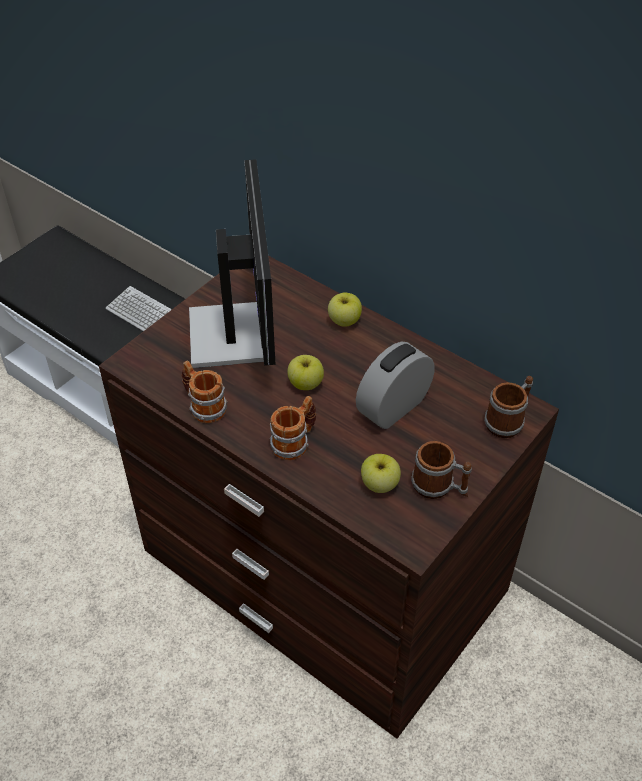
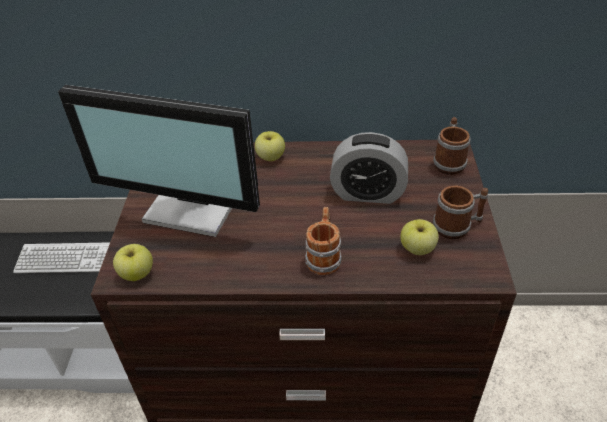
camera: 35 degrees left, 5 degrees down
(203, 405) = (222, 272): mug -> none
(235, 334) = (194, 207): monitor -> monitor turned 150 degrees clockwise
(305, 383) = (288, 212): apple -> apple (137, 273)
(393, 407) = (368, 193): alarm clock -> alarm clock turned 90 degrees counterclockwise

